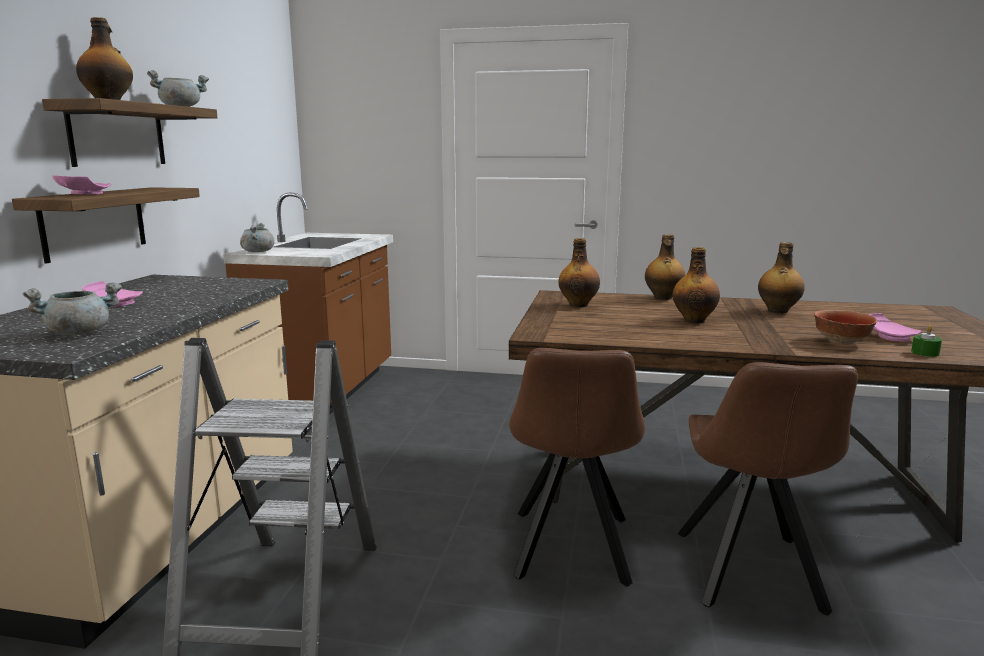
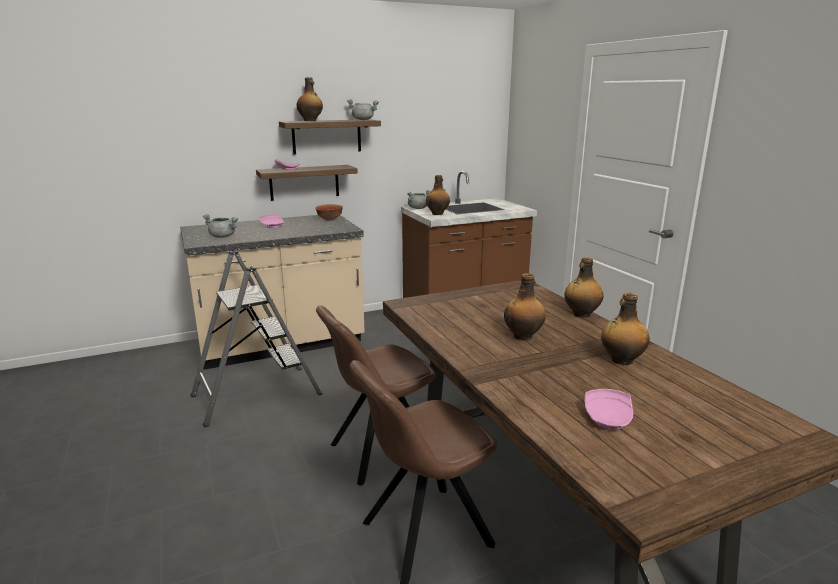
camera: 55 degrees right, 5 degrees up
(578, 305) = (503, 297): bottle -> bottle (438, 214)
(842, 342) = (548, 399): bowl -> bowl (329, 219)
(925, 353) = (569, 439): green candle -> none

